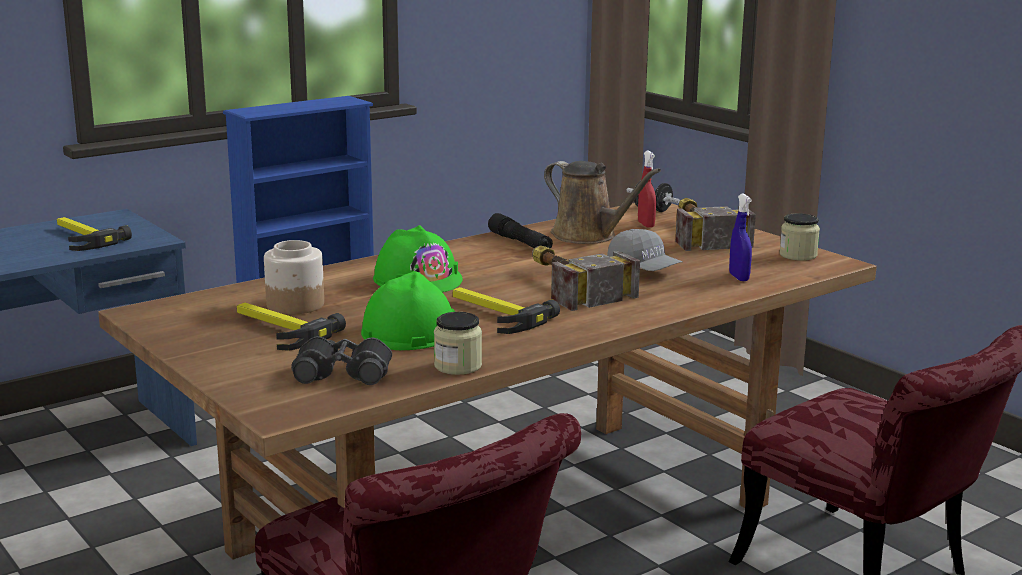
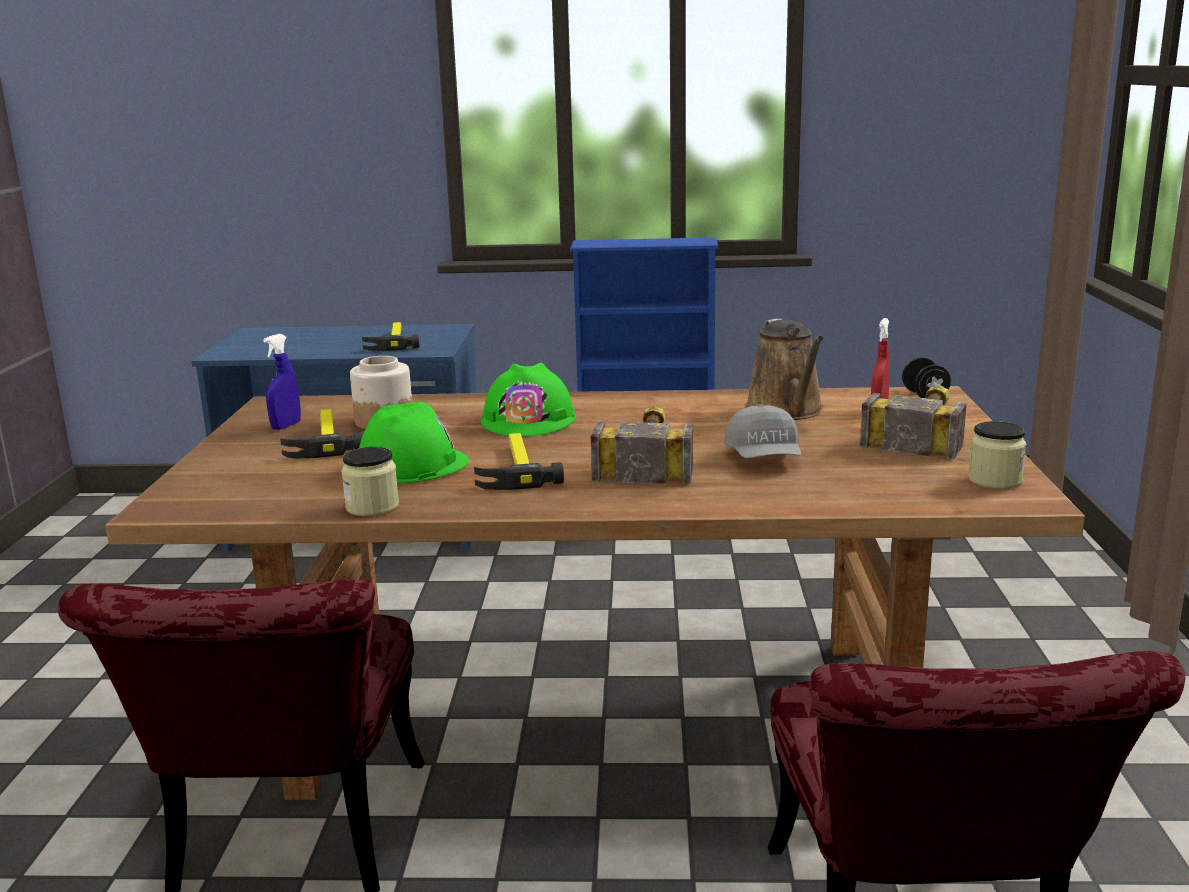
camera: 40 degrees right, 0 degrees up
(343, 372) = (279, 487): black binoculars -> none
(520, 243) = (700, 405): black flashlight -> none
(739, 277) = (856, 489): blue spray bottle -> blue spray bottle (286, 426)

